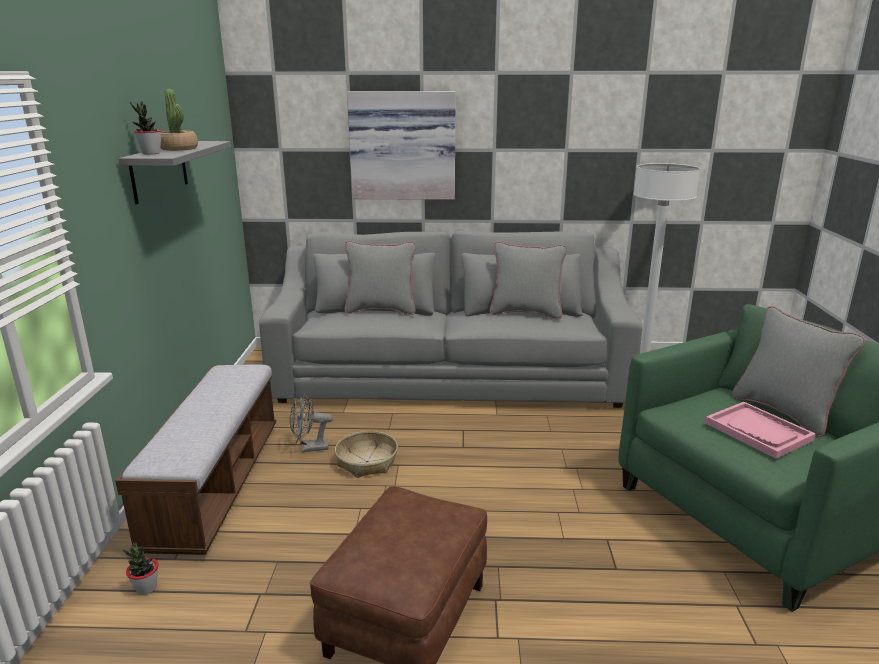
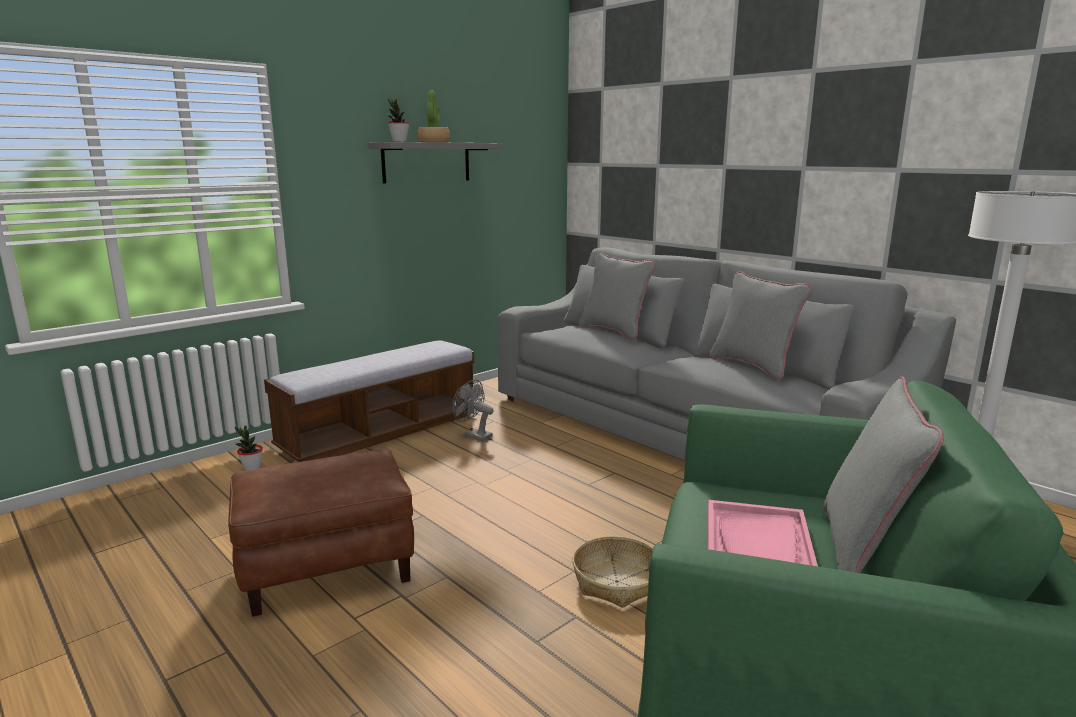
camera: 45 degrees right, 5 degrees down
(367, 462) = (494, 461): basket -> basket (617, 582)
(403, 146) = (704, 161): picture -> none

